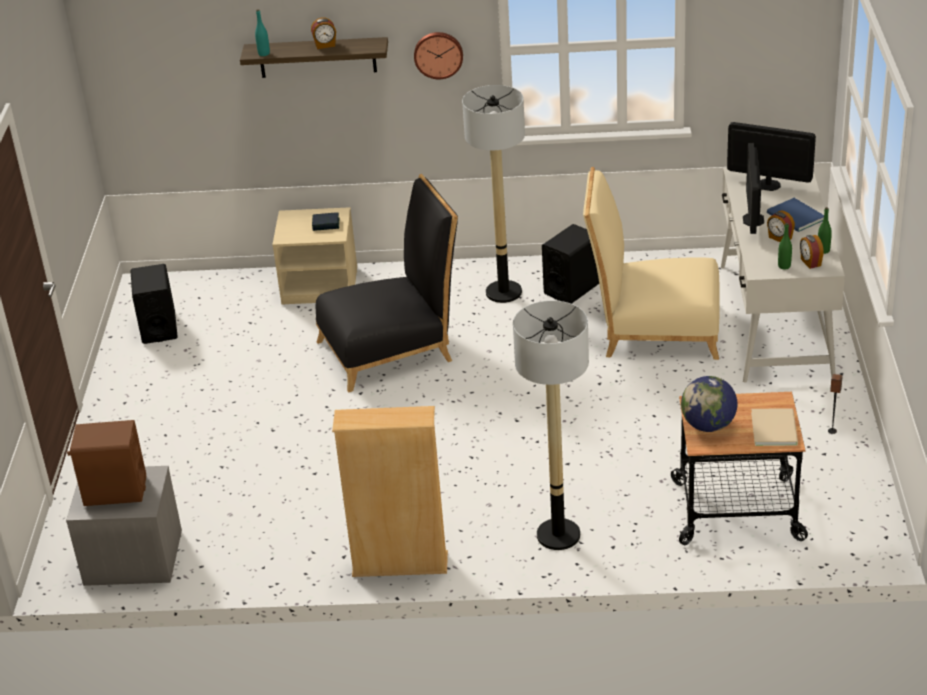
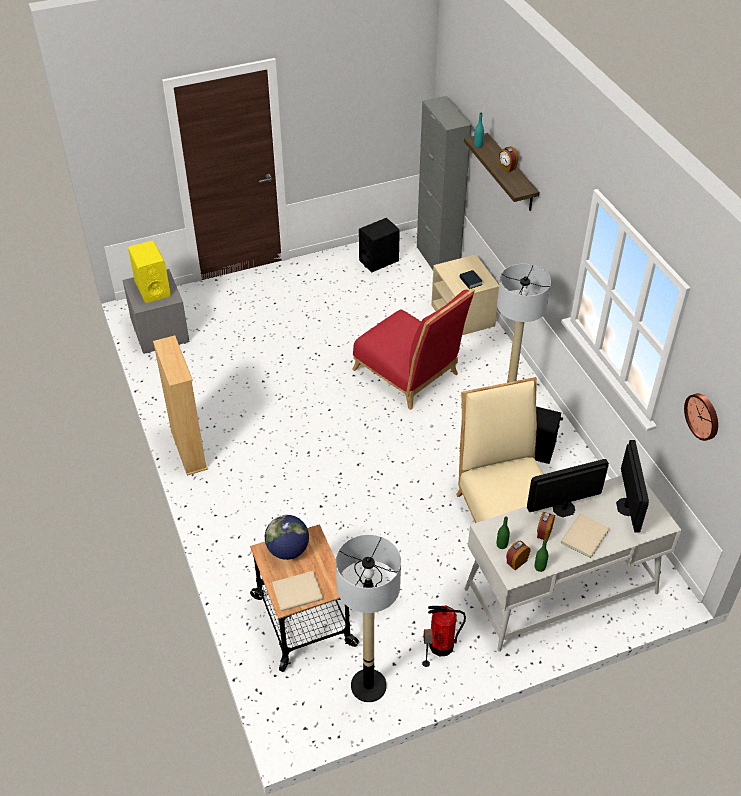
camera: 65 degrees right, 10 degrees up
(115, 491) = (152, 289): brown speaker -> yellow speaker
(199, 281) = (438, 259): none -> grey cabinet
(393, 348) = (410, 375): black chair -> red chair
(438, 54) = (556, 229): wall clock -> wall clock (703, 416)
(558, 535) = (242, 522): floor lamp -> floor lamp (368, 686)
(795, 217) = (583, 537): blue book -> beige book
(813, 414) = (442, 645): none -> fire extinguisher

